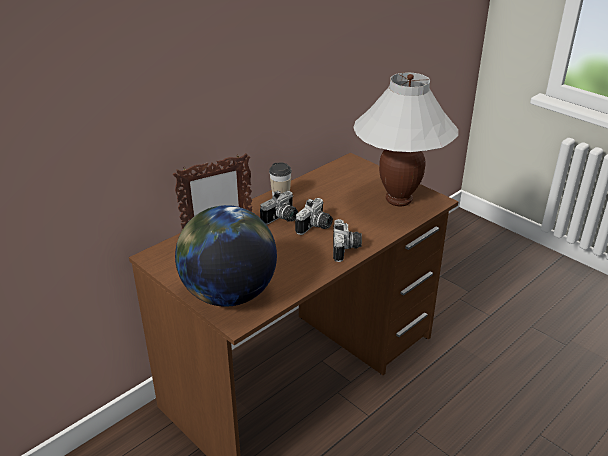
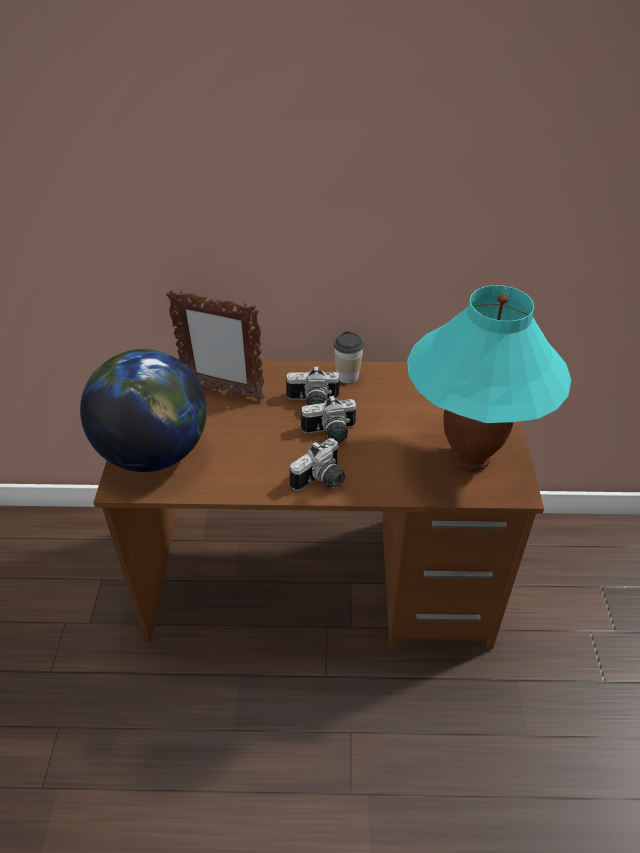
camera: 45 degrees right, 10 degrees up
(398, 200) = (469, 458): white table lamp -> turquoise table lamp

